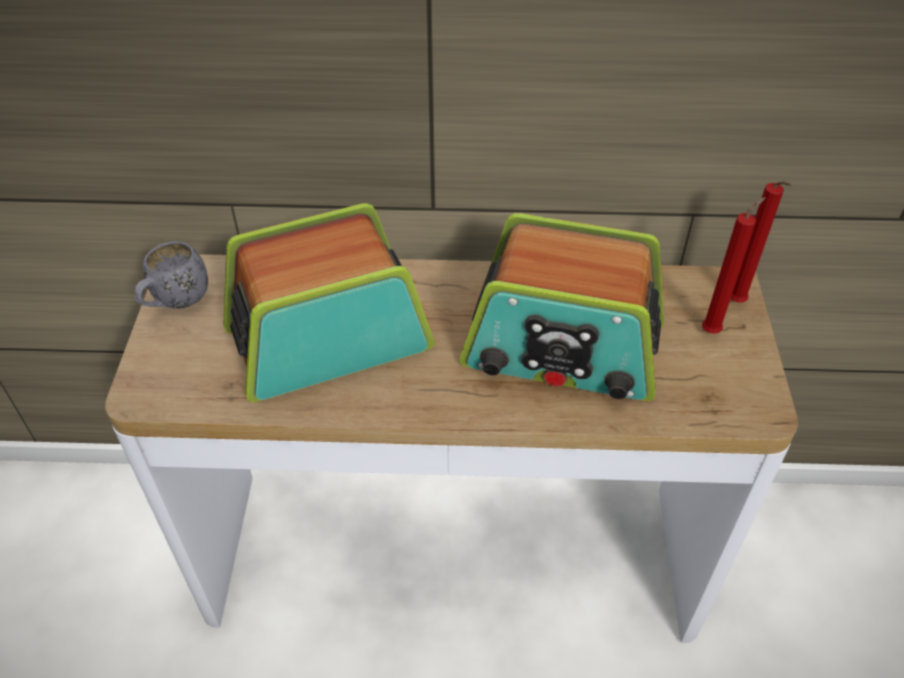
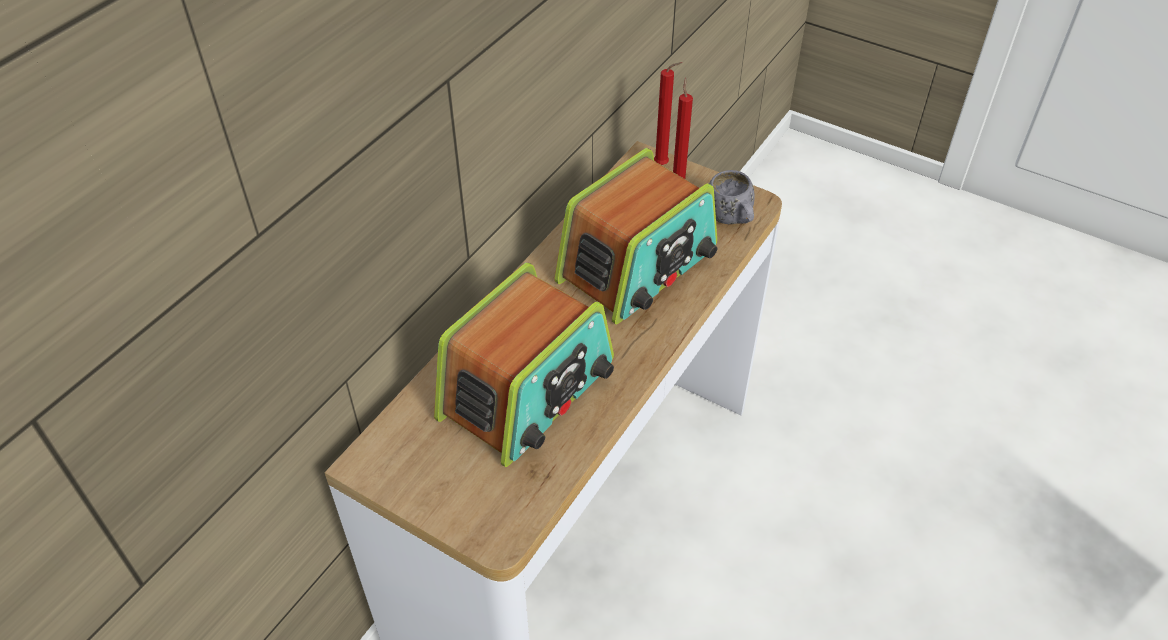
camera: 60 degrees left, 0 degrees up
(176, 303) = (404, 480): grey mug -> grey mug (732, 221)
(328, 338) = (528, 391): radio -> radio turned 150 degrees counterclockwise

